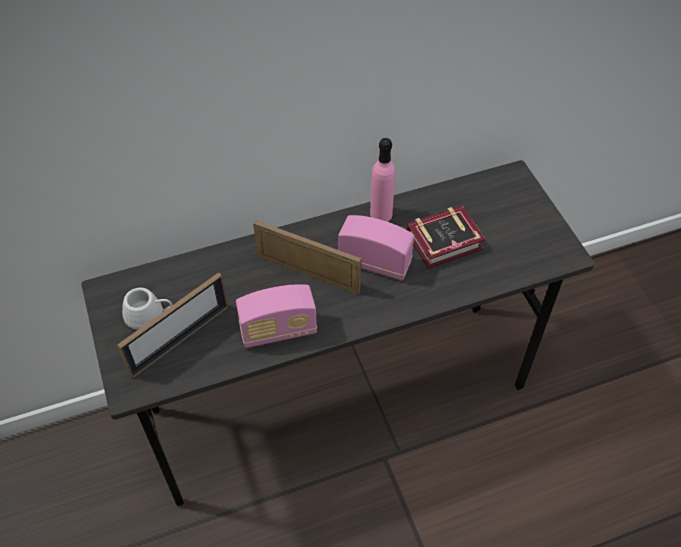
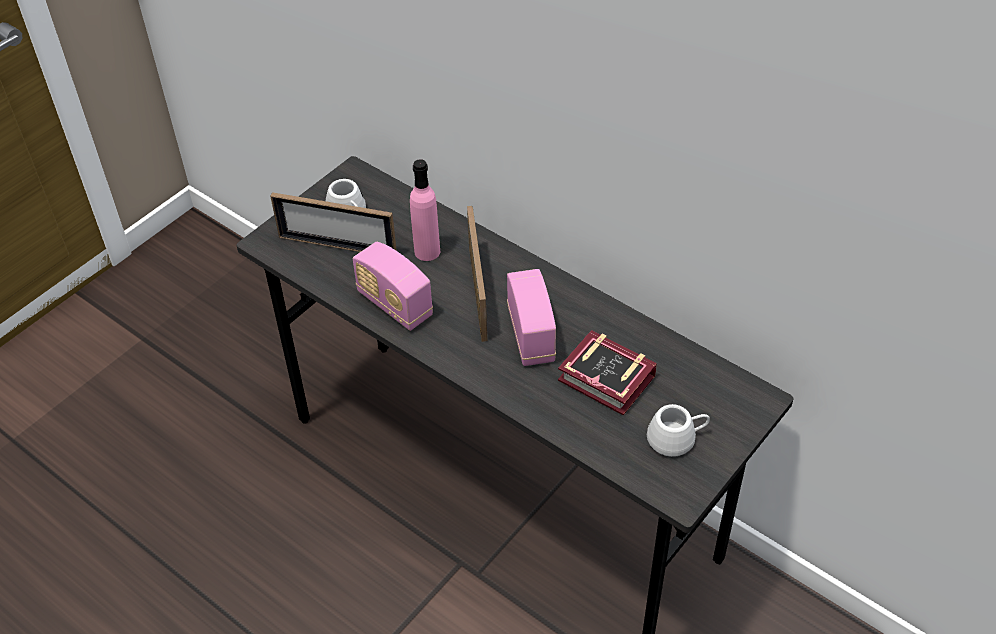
camera: 60 degrees right, 5 degrees down
(381, 214) = (599, 312): pink bottle -> pink bottle (427, 251)
(520, 232) = (677, 438): none -> white mug

